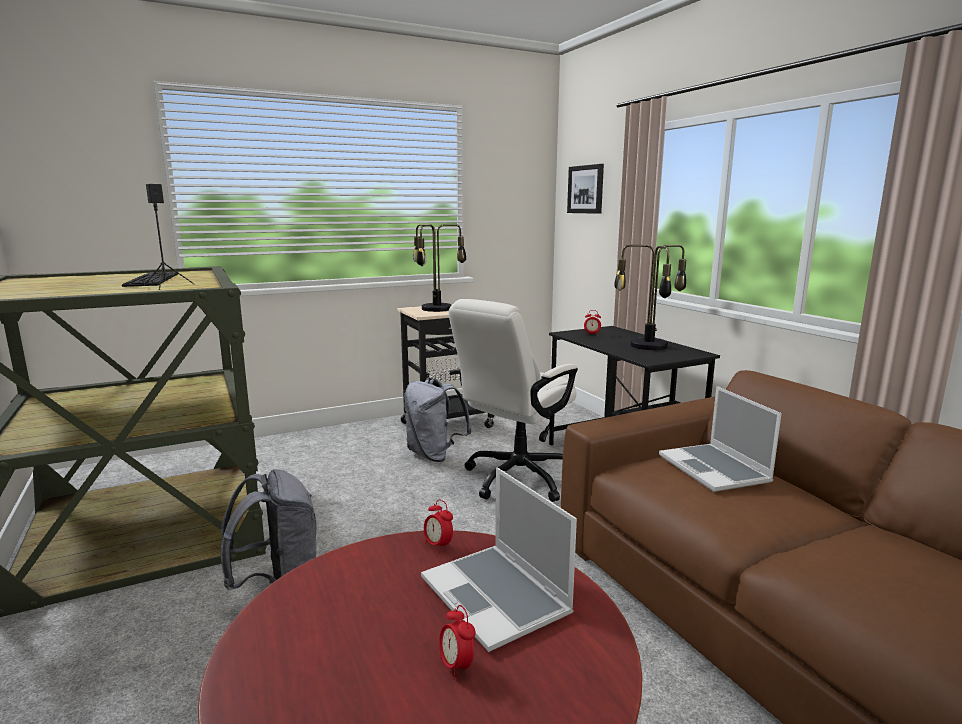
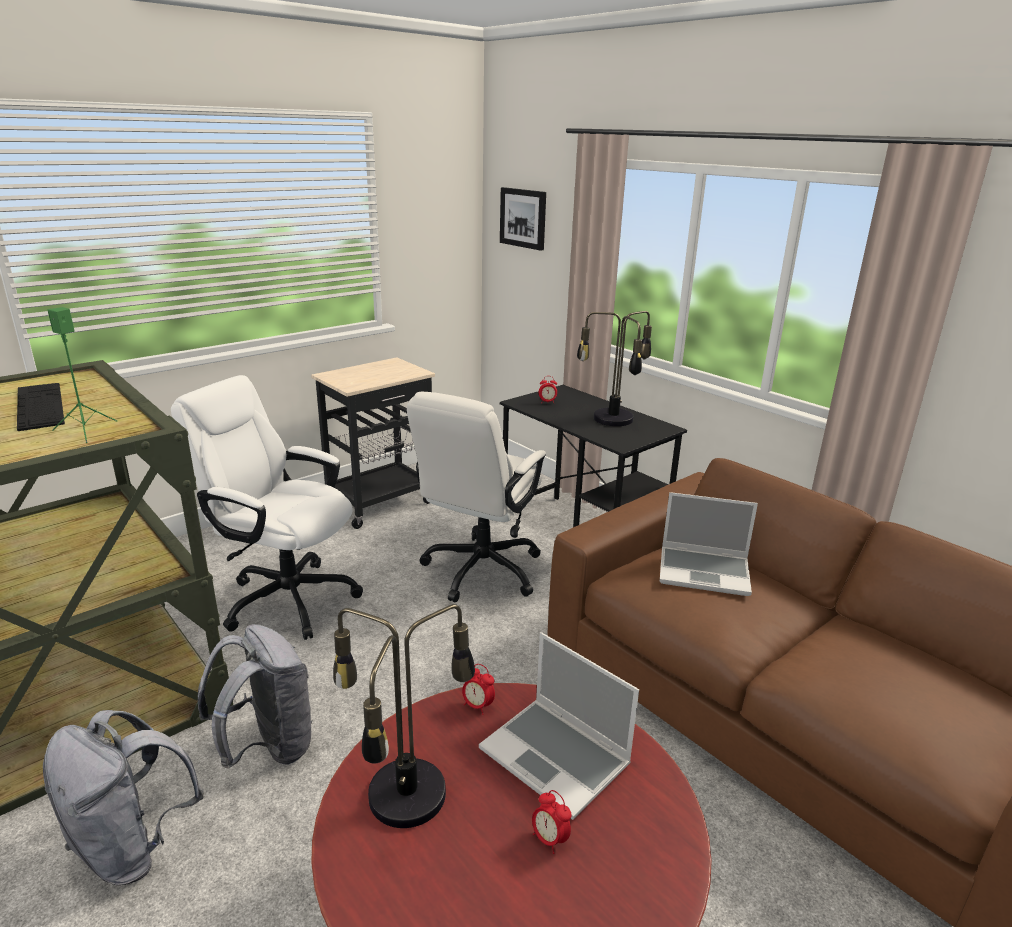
camera: 15 degrees left, 10 degrees up
(166, 286) = (86, 431): black speaker -> green speaker
(342, 482) = (285, 599): none -> white office chair
(434, 455) = (379, 549): grey backpack -> grey backpack (133, 846)
(436, 309) = (361, 374): table lamp -> table lamp (406, 794)
(715, 469) = (705, 572): laptop -> laptop turned 45 degrees counterclockwise

